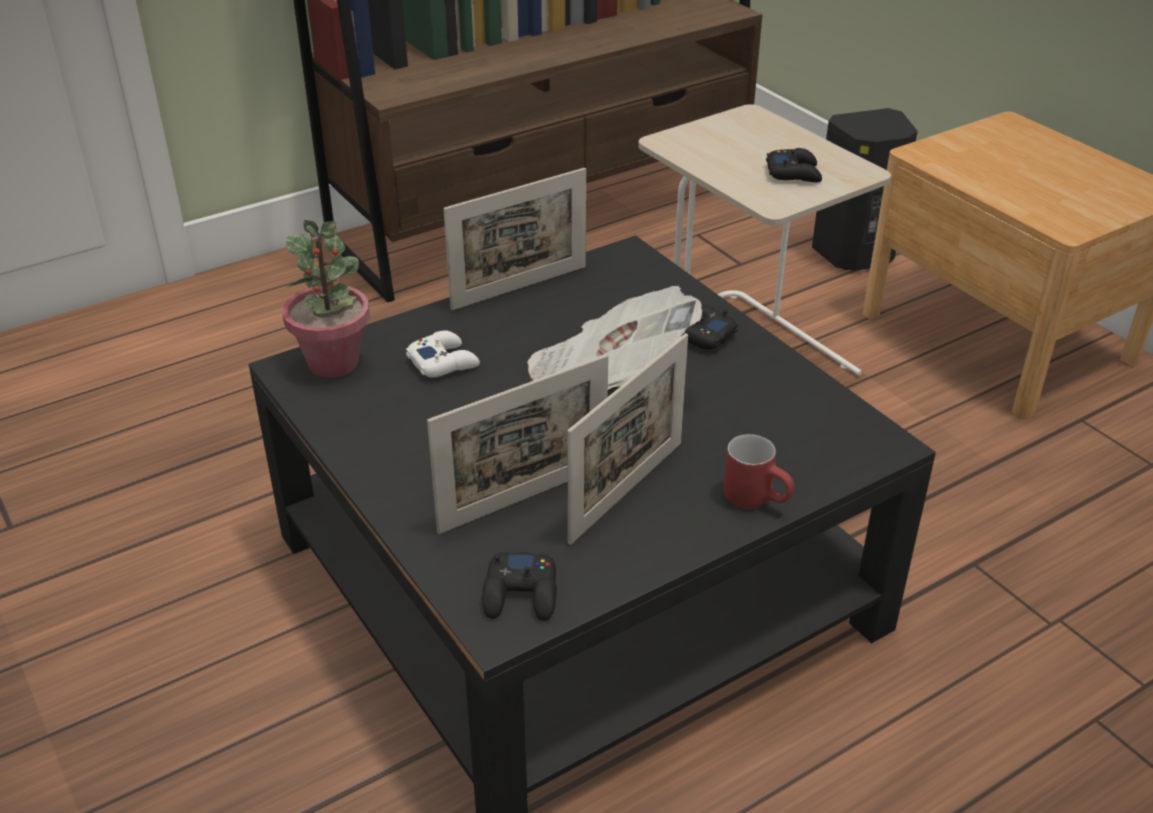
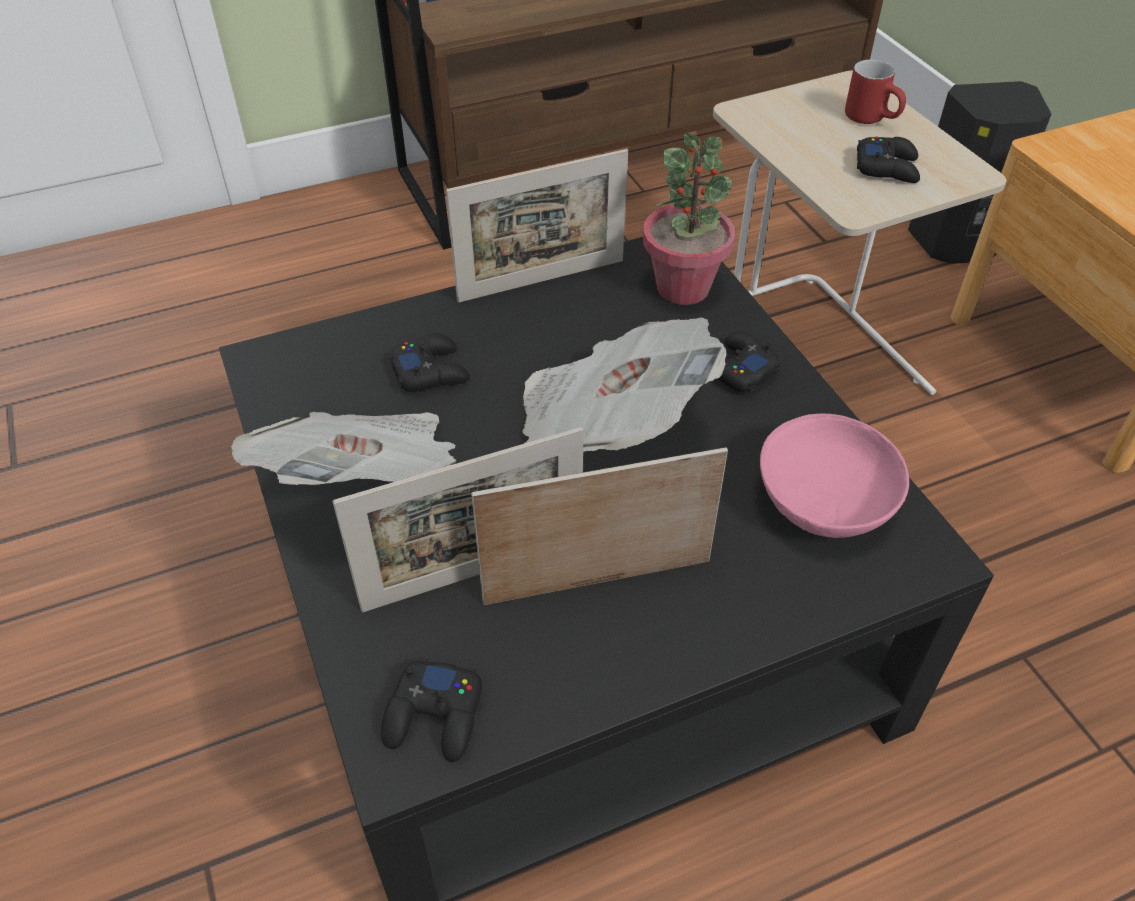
camera: 10 degrees right, 10 degrees up
(334, 362) = (310, 357): potted plant -> potted plant (683, 287)
(412, 445) = (366, 482): none -> newspaper
(443, 362) = (431, 371): white game controller -> black game controller
(627, 491) = (597, 581): picture frame -> picture frame turned 150 degrees counterclockwise
(758, 498) = (755, 615): red mug -> red mug (873, 119)
(795, 419) = (826, 503): none -> pink bowl

